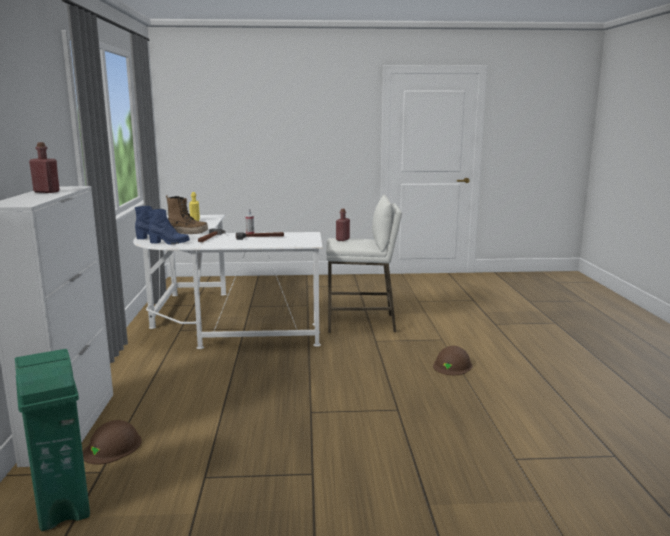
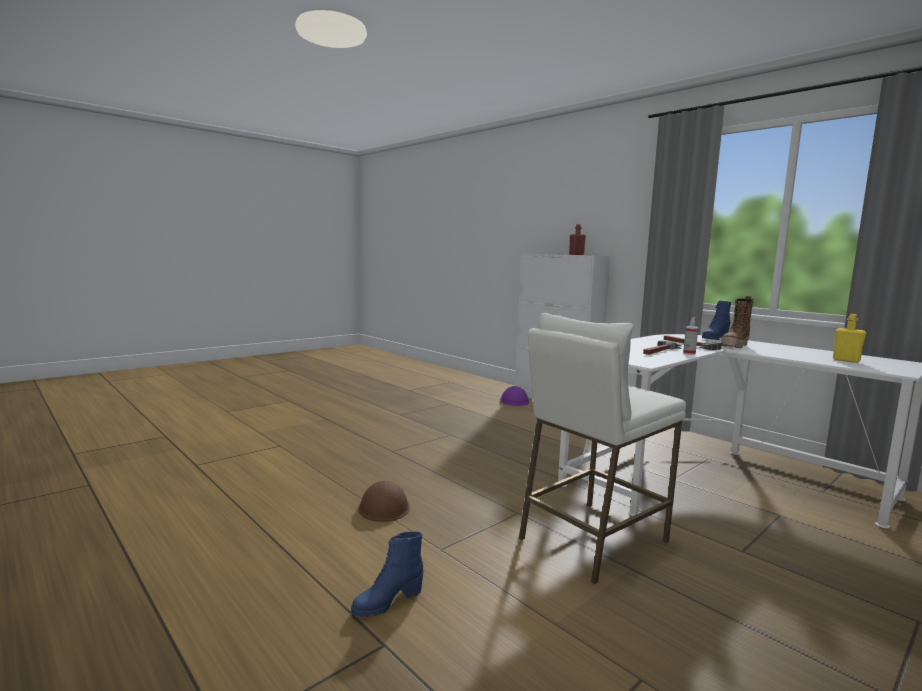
camera: 140 degrees right, 5 degrees down
(62, 503) = (484, 389): green trash can -> none
(112, 447) = (514, 401): brown hard hat -> purple hard hat
(169, 243) = (681, 337): blue boot -> blue boot (387, 602)
(342, 239) = (635, 390): red bottle -> none

